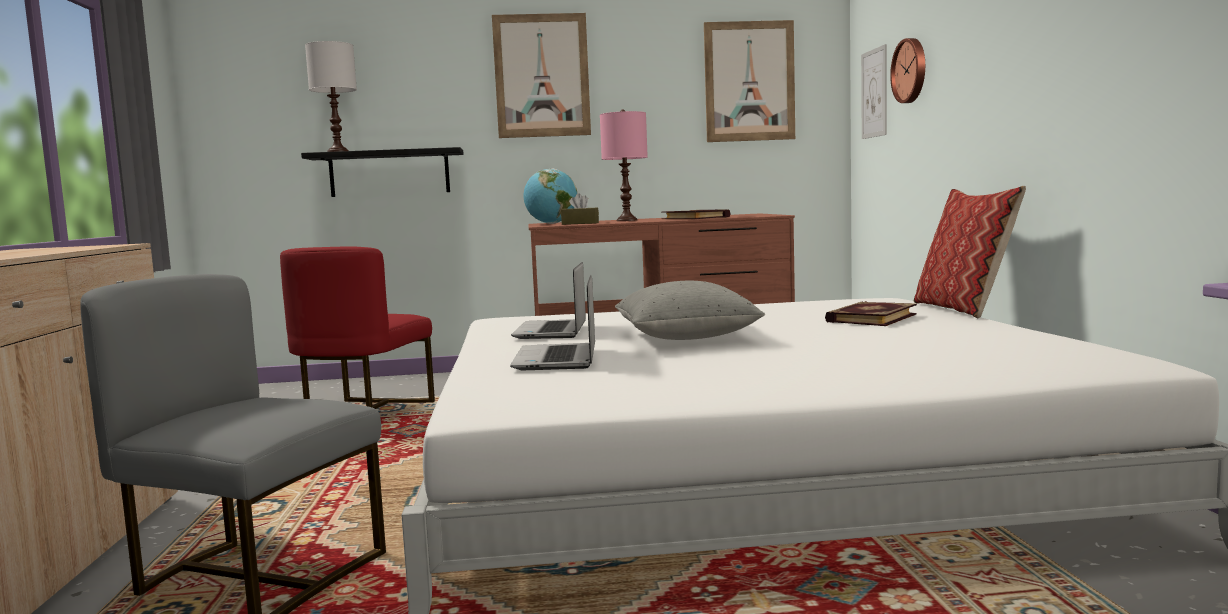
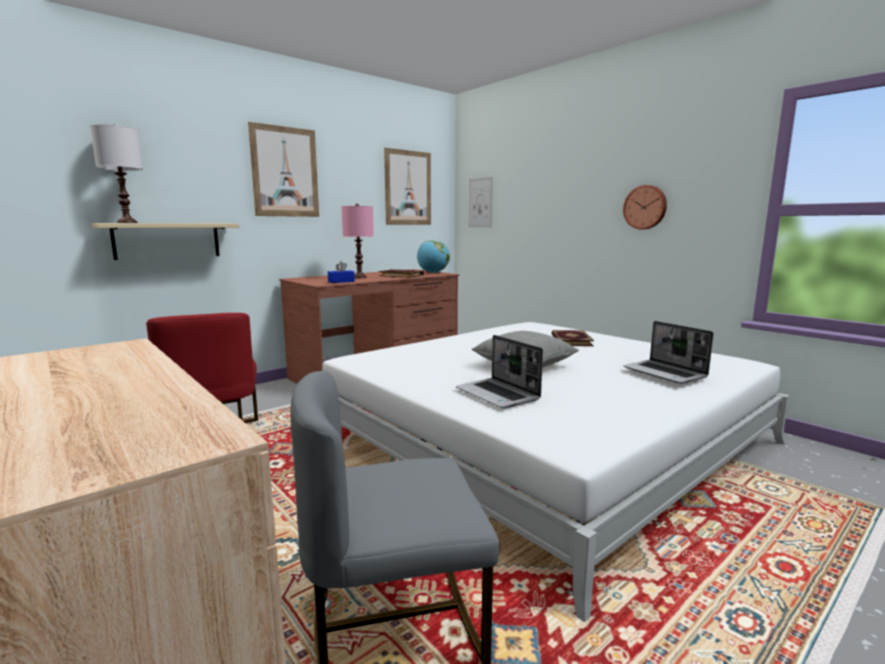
camera: 35 degrees left, 5 degrees up
(389, 173) = (167, 240): black shelf -> beige shelf
(551, 223) = (309, 280): globe -> globe (433, 272)
(552, 331) = (424, 368): laptop -> laptop (665, 373)
(580, 223) = (341, 281): brown tissue box -> blue tissue box
(911, 70) = (516, 195): wall clock -> wall clock (645, 207)
(963, 309) = (588, 329): pillow -> none

